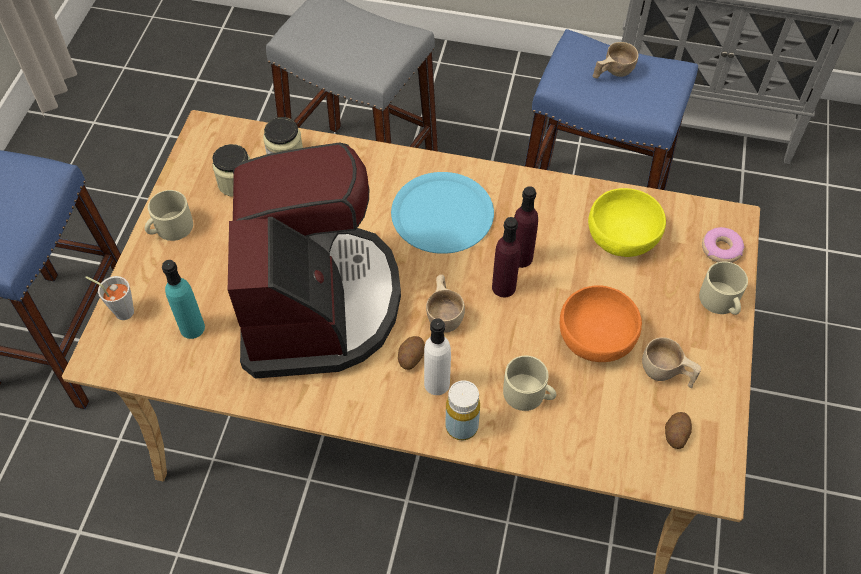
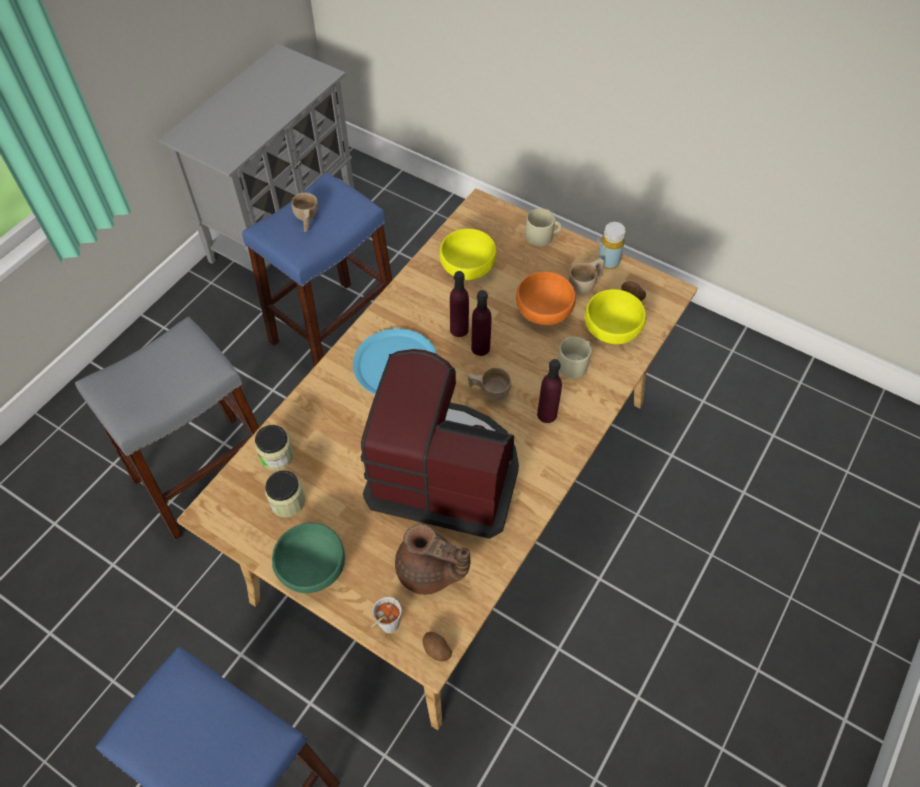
camera: 70 degrees left, 0 degrees up
(170, 228) = (313, 567): beige mug -> green bowl
(192, 328) = (429, 571): turquoise bottle -> brown teapot
(410, 357) = (518, 424): potato -> potato (436, 650)
(437, 383) = (547, 414): white bottle -> purple bottle
(461, 426) = (587, 410): yellow bottle -> yellow bottle (608, 262)
(608, 423) = (611, 328): none -> yellow bowl
(721, 249) = (501, 220): donut -> none

